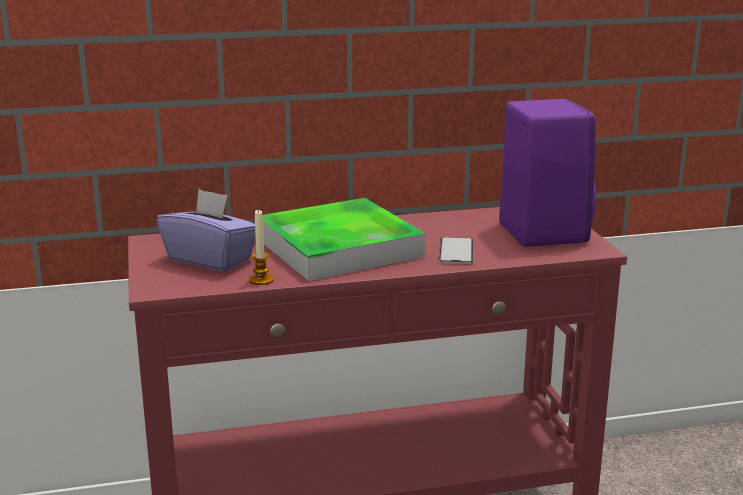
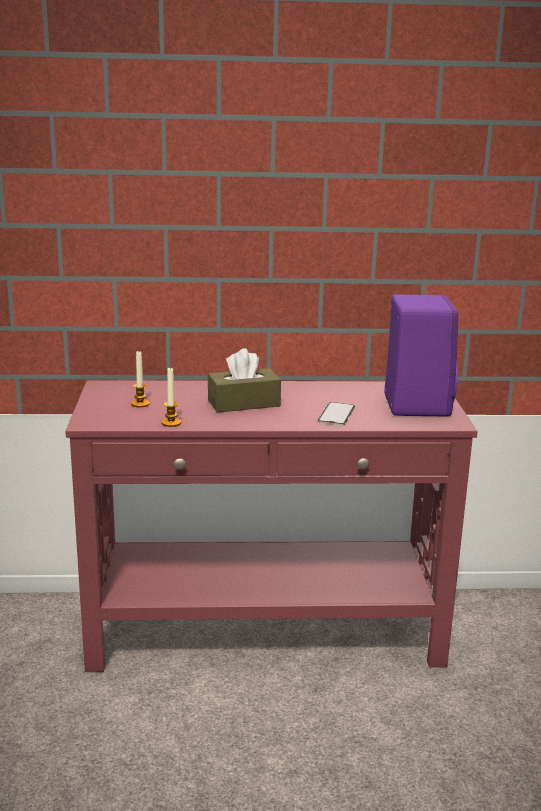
camera: 10 degrees right, 0 degrees up
(211, 259) = (140, 404): purple tissue box -> candle
(339, 247) = (243, 403): tray -> brown tissue box

